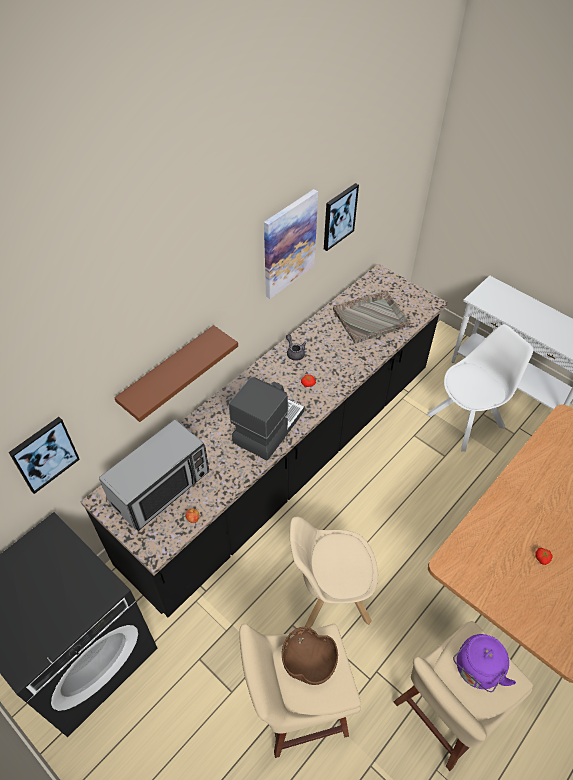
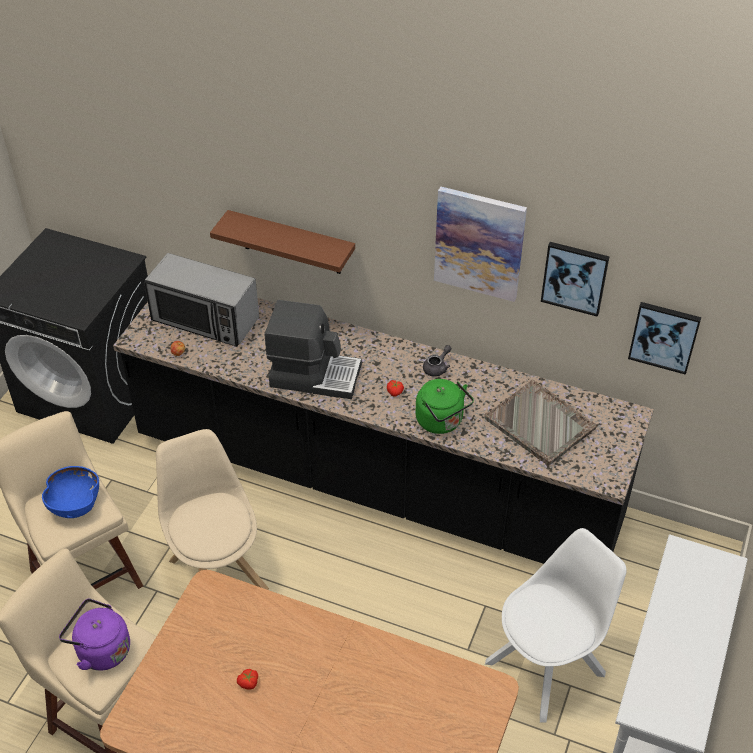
camera: 70 degrees right, 5 degrees down
(44, 454) = (153, 196): picture -> picture (664, 336)
(308, 662) = (74, 504): brown bowl -> blue bowl
(348, 366) = (441, 422): none -> green kettle
(467, 420) = (547, 666): white chair -> white chair turned 75 degrees counterclockwise

